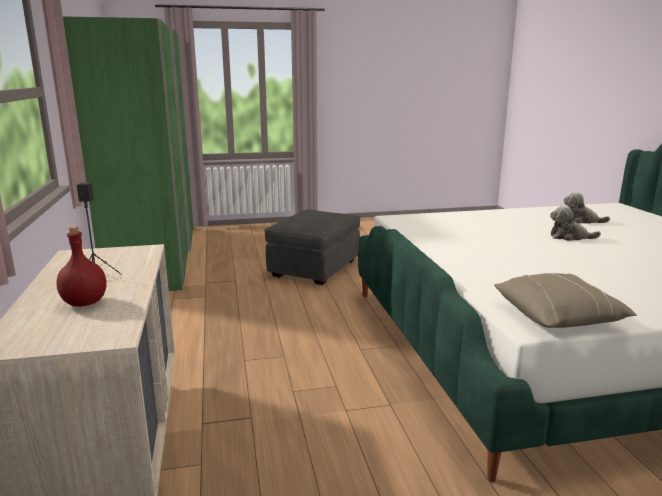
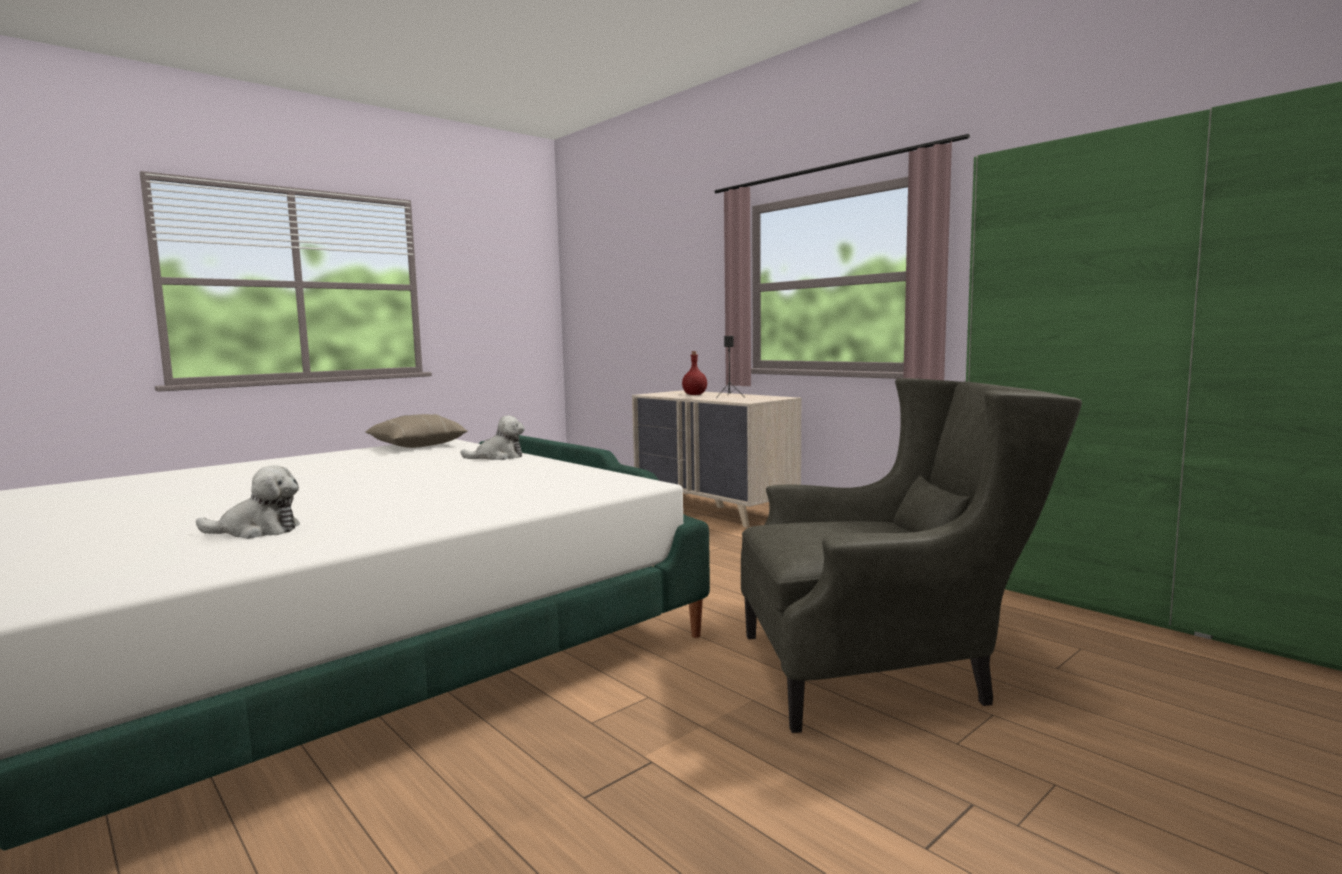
camera: 150 degrees right, 10 degrees down
(314, 268) = (883, 670): grey ottoman -> grey armchair
(569, 237) = (331, 497): plush toy -> plush toy (498, 457)

